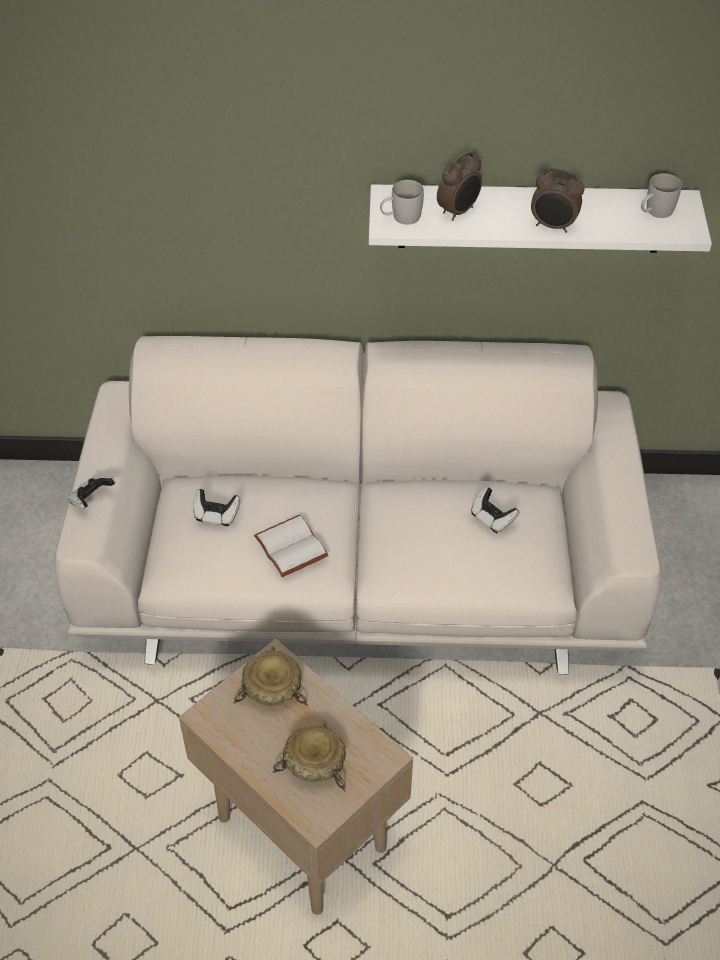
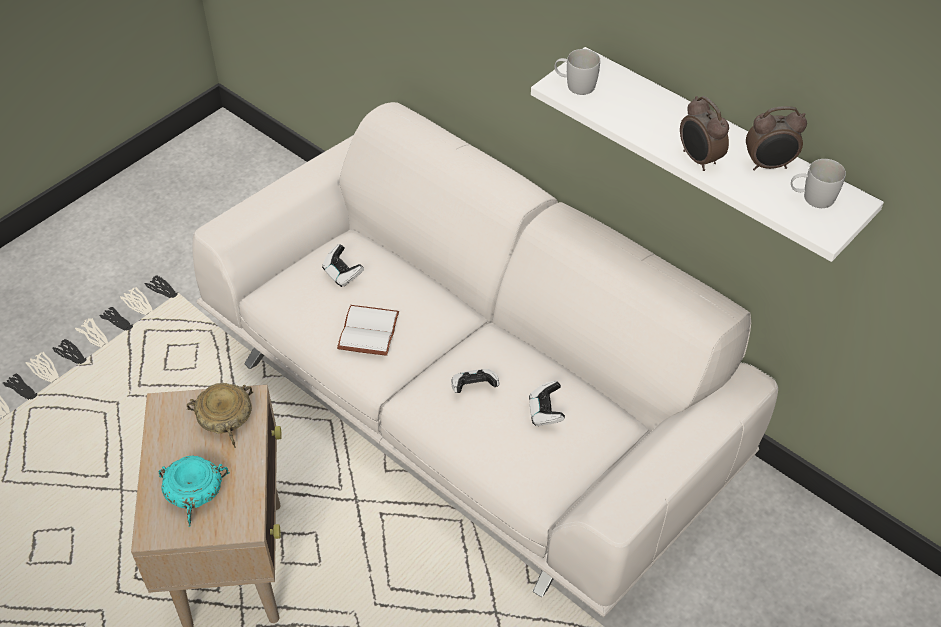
camera: 40 degrees right, 0 degrees up
(92, 499) = (260, 205): game controller -> game controller (474, 388)
(315, 765) = (193, 494): beige bowl -> turquoise bowl
(459, 211) = (630, 105): alarm clock -> alarm clock (769, 165)

